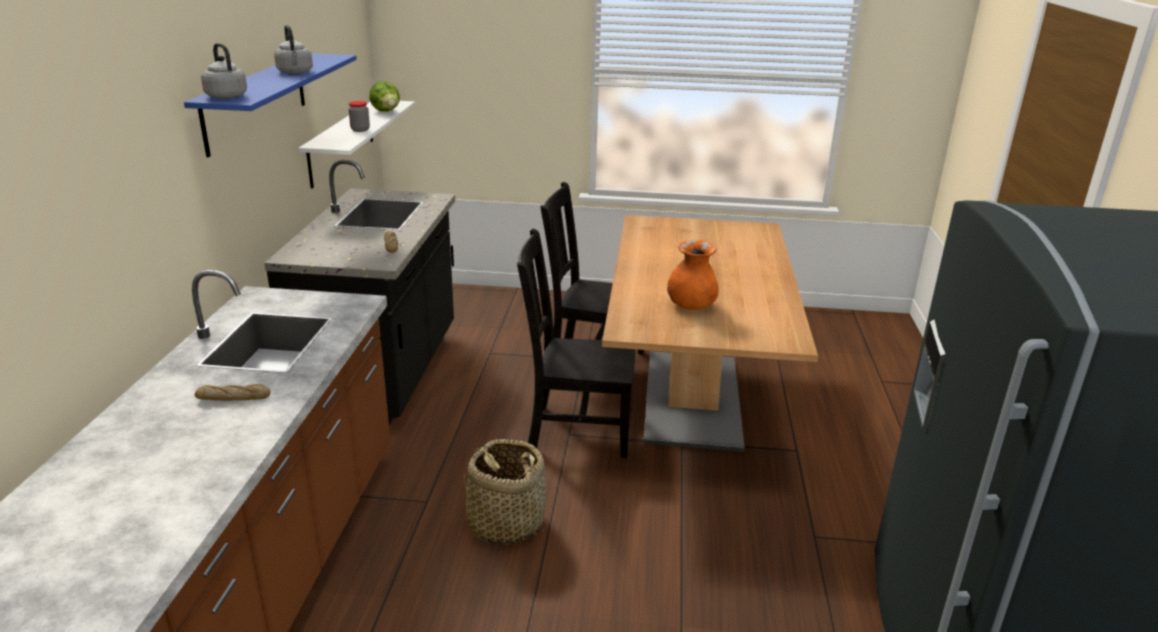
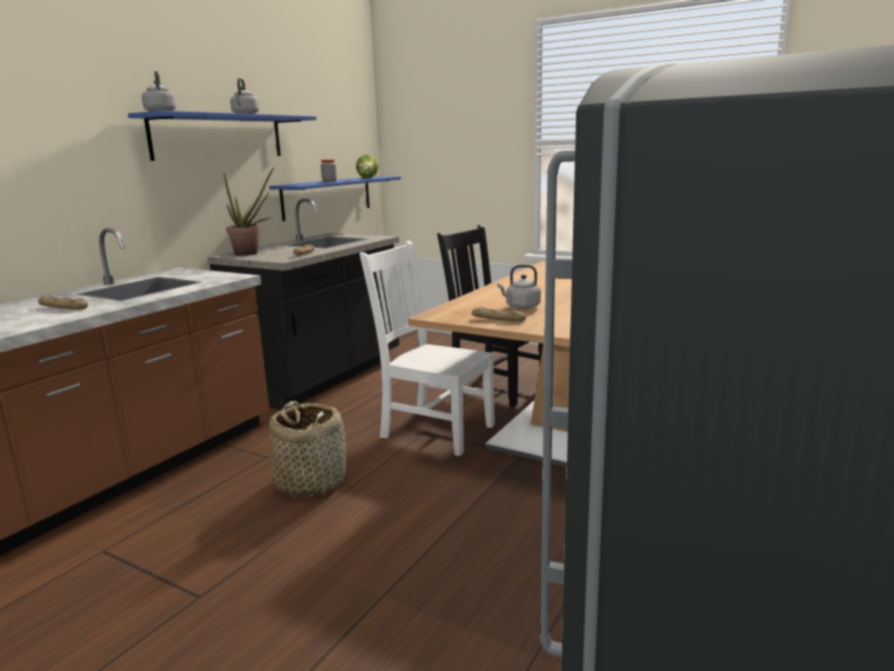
camera: 25 degrees right, 10 degrees down
(318, 251) = (251, 254): none -> potted plant
(341, 142) = (327, 197): white shelf -> blue shelf
(576, 430) = (434, 430): black chair -> white chair
(691, 306) = (521, 307): orange vase -> grey kettle
(692, 330) = (498, 319): none -> bread

